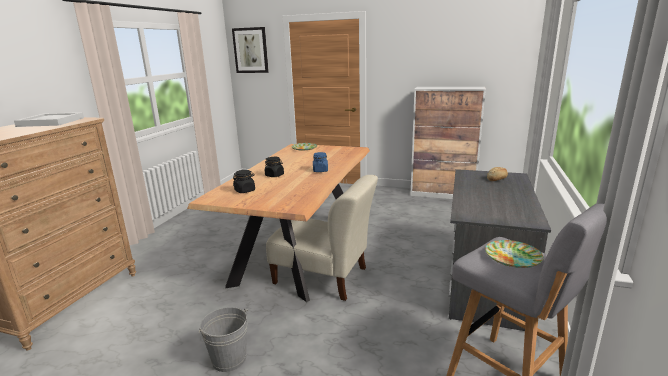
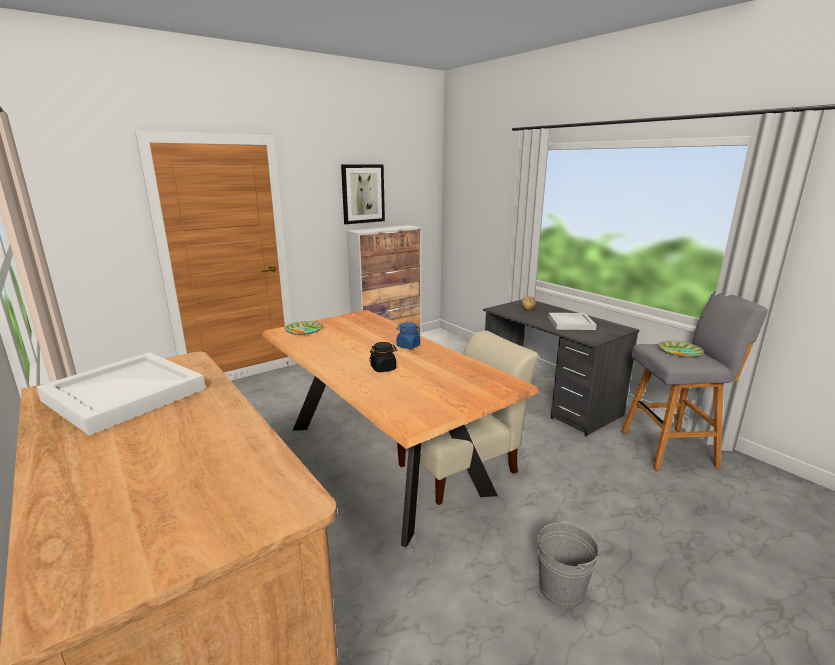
camera: 55 degrees left, 0 degrees up
(245, 190) = (414, 395): black jar -> none
(251, 50) = (69, 189): picture -> picture (363, 194)
(494, 200) = (571, 323): none -> white tray

